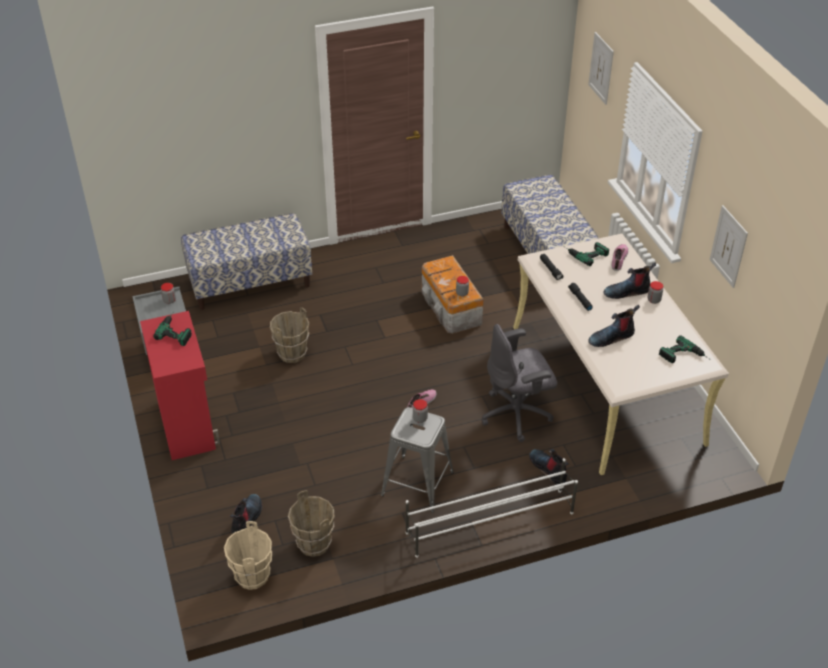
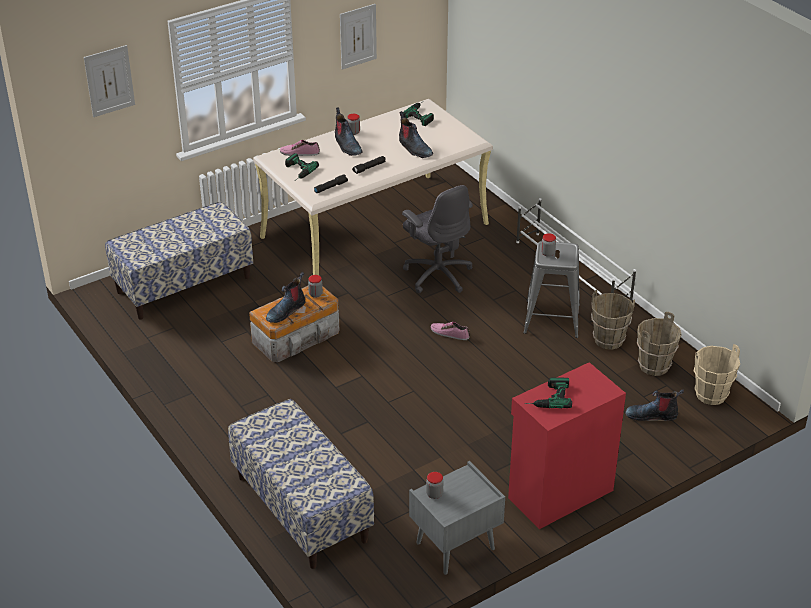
camera: 105 degrees left, 5 degrees down
(292, 354) = (415, 440): brown bucket -> brown bucket (608, 340)
(549, 469) = (495, 250): boot -> boot (286, 310)

